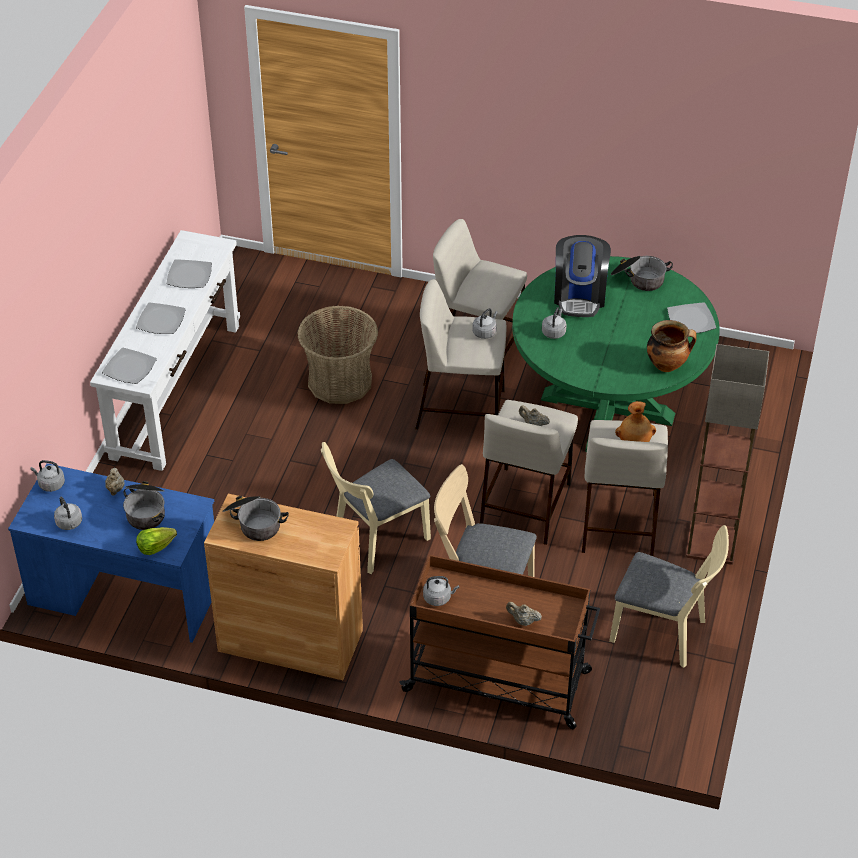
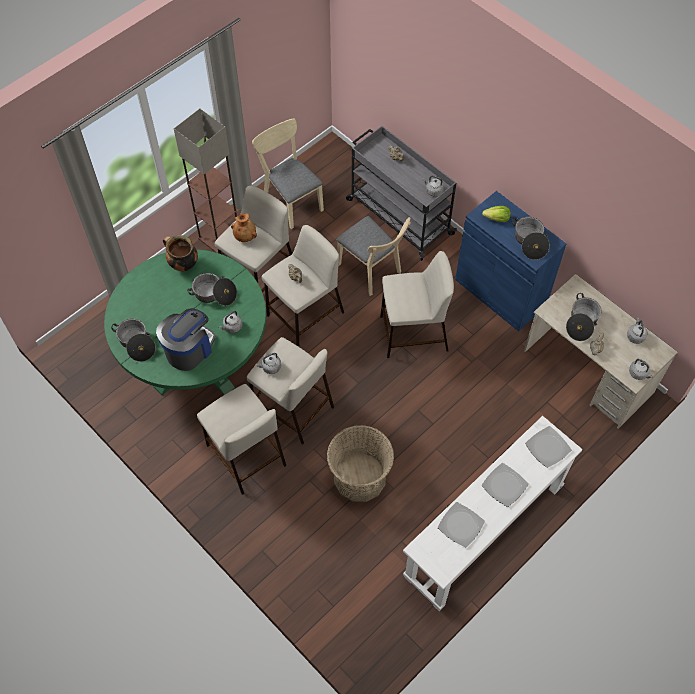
camera: 150 degrees left, 15 degrees up
(124, 593) = (587, 372): blue desk -> beige desk
(155, 547) = (585, 293): lettuce -> lettuce (497, 219)
(290, 641) = (500, 293): brown cabinet -> blue cabinet
(375, 541) = (413, 333): beige chair -> beige stool
(499, 682) = (398, 216): brown cart -> grey cart
(603, 352) = (214, 294): none -> cooking pot
(690, 320) = (136, 291): plate -> none

